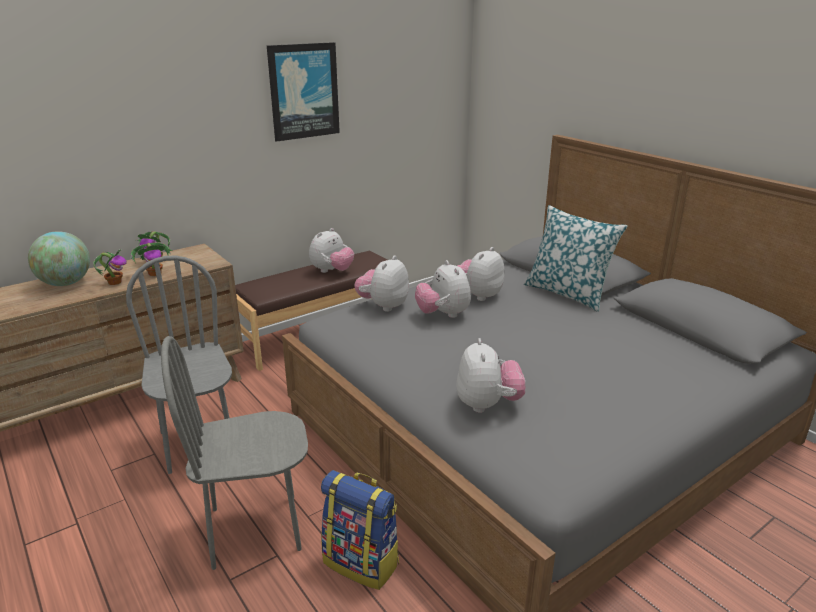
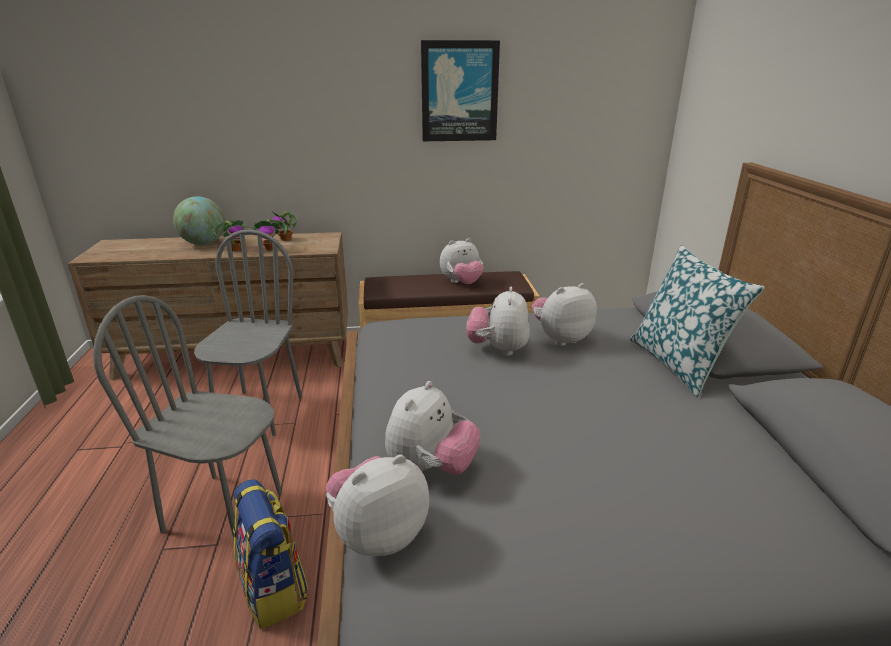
camera: 30 degrees right, 0 degrees up
(383, 306) = (449, 325): plush toy -> plush toy (378, 534)

